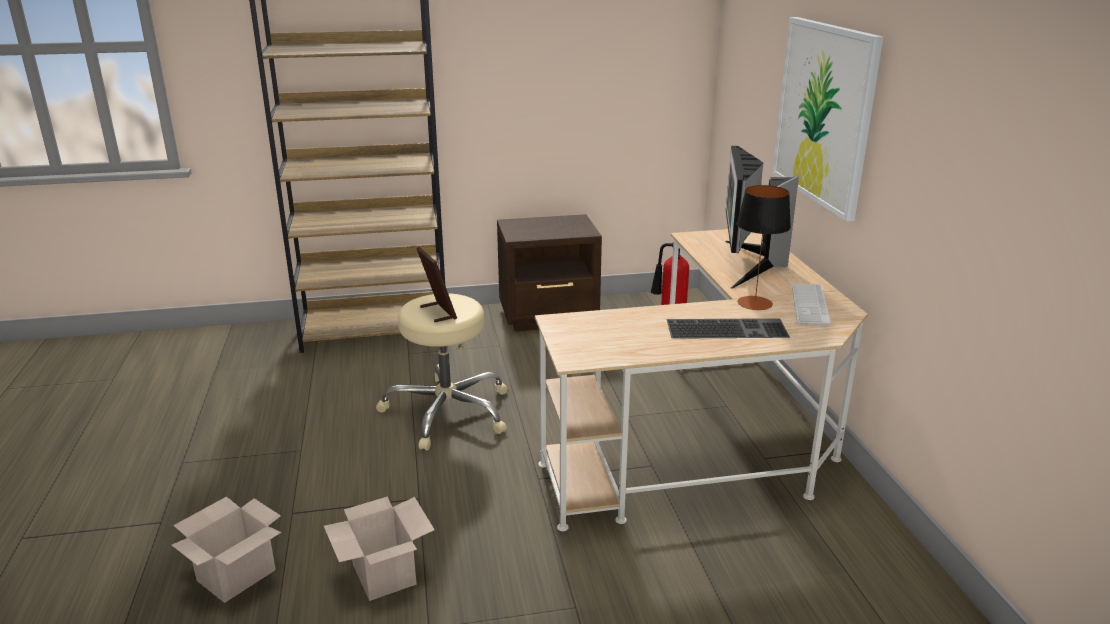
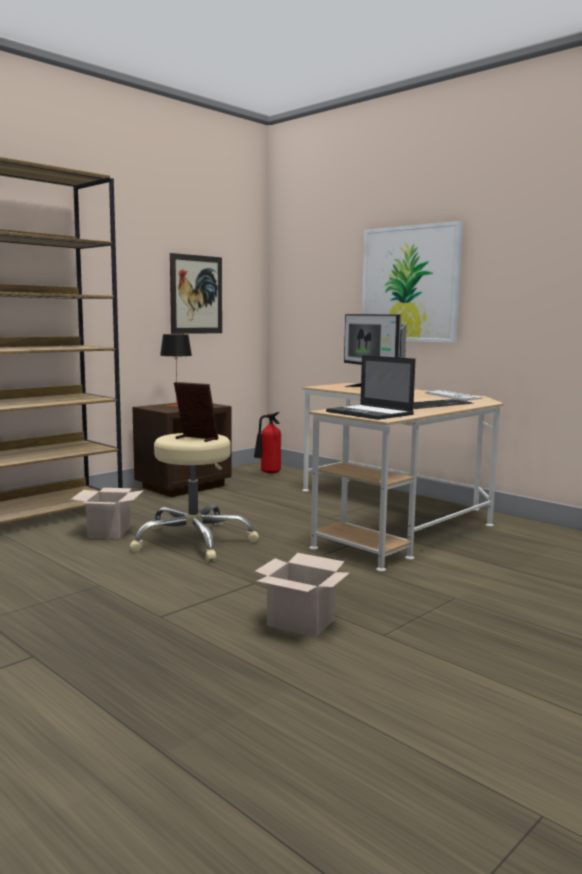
camera: 35 degrees left, 15 degrees down
(237, 574) = (176, 659): cardboard box -> cardboard box (108, 532)
(588, 339) = (370, 413): none -> laptop
(595, 83) = (196, 294): none -> picture
(755, 303) = (423, 398): table lamp -> table lamp (176, 405)

